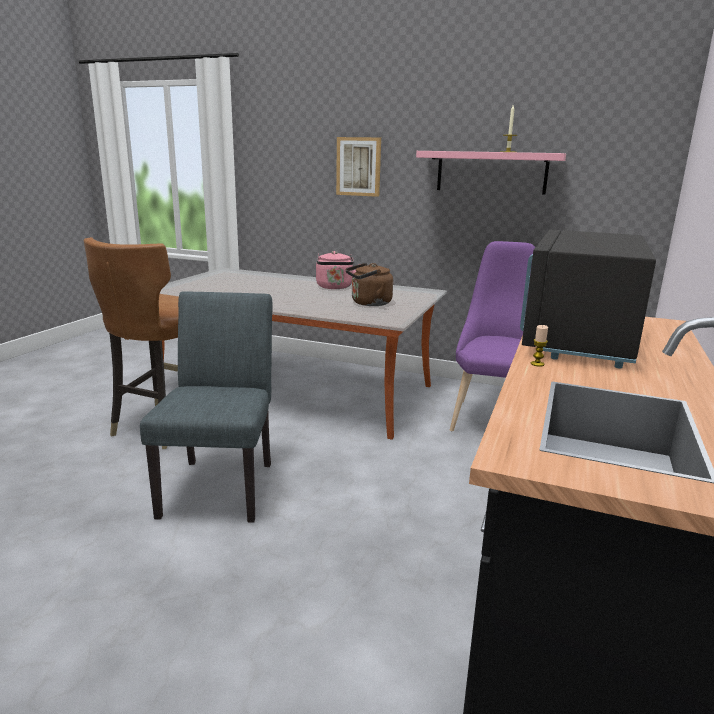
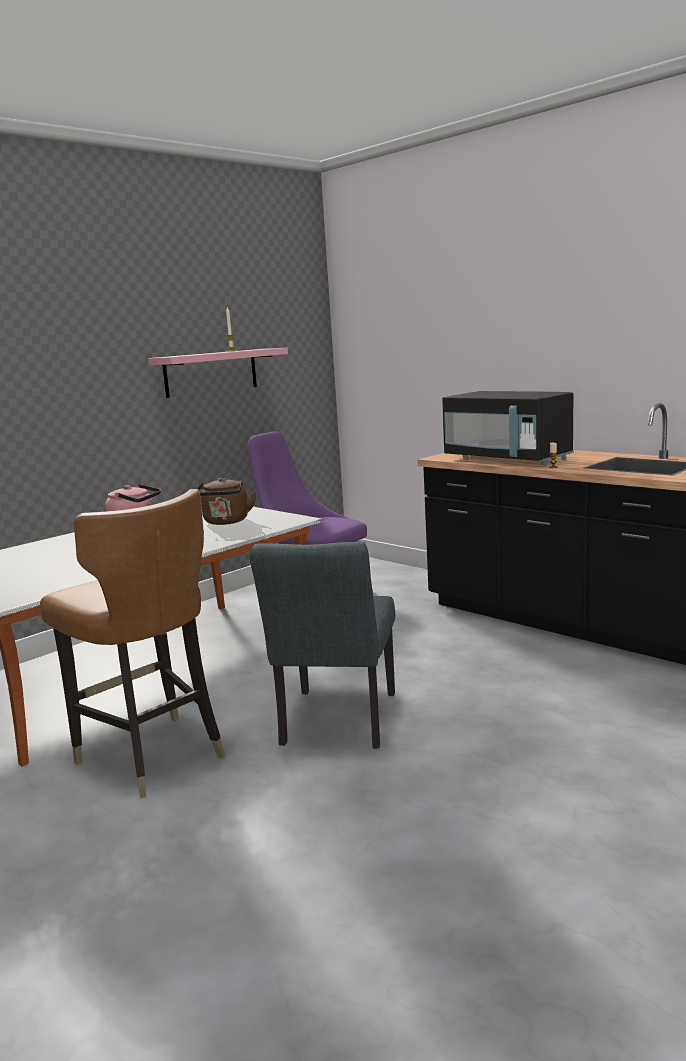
camera: 65 degrees left, 5 degrees down
(221, 483) = (336, 724): grey chair -> grey chair turned 105 degrees counterclockwise
(358, 166) = (75, 384): picture -> none

